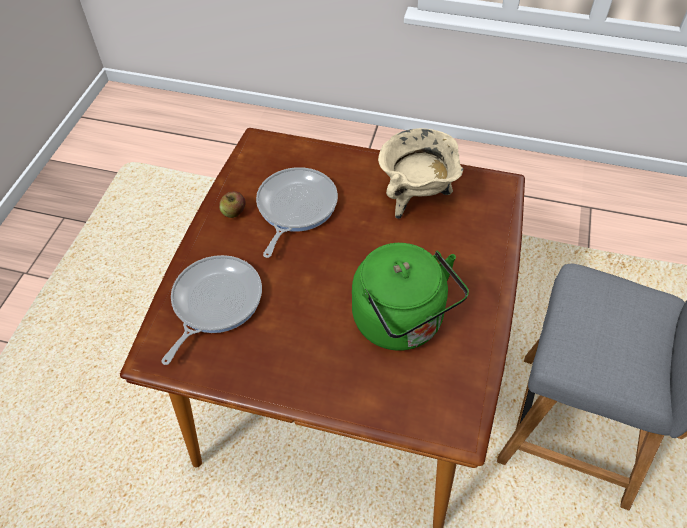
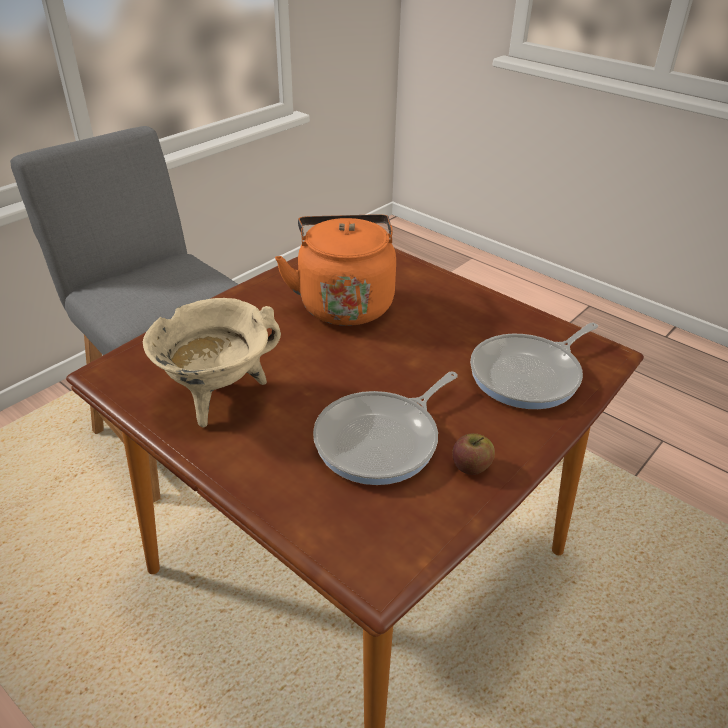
camera: 155 degrees left, 15 degrees down
(402, 323) = (344, 303): green kettle -> orange kettle

